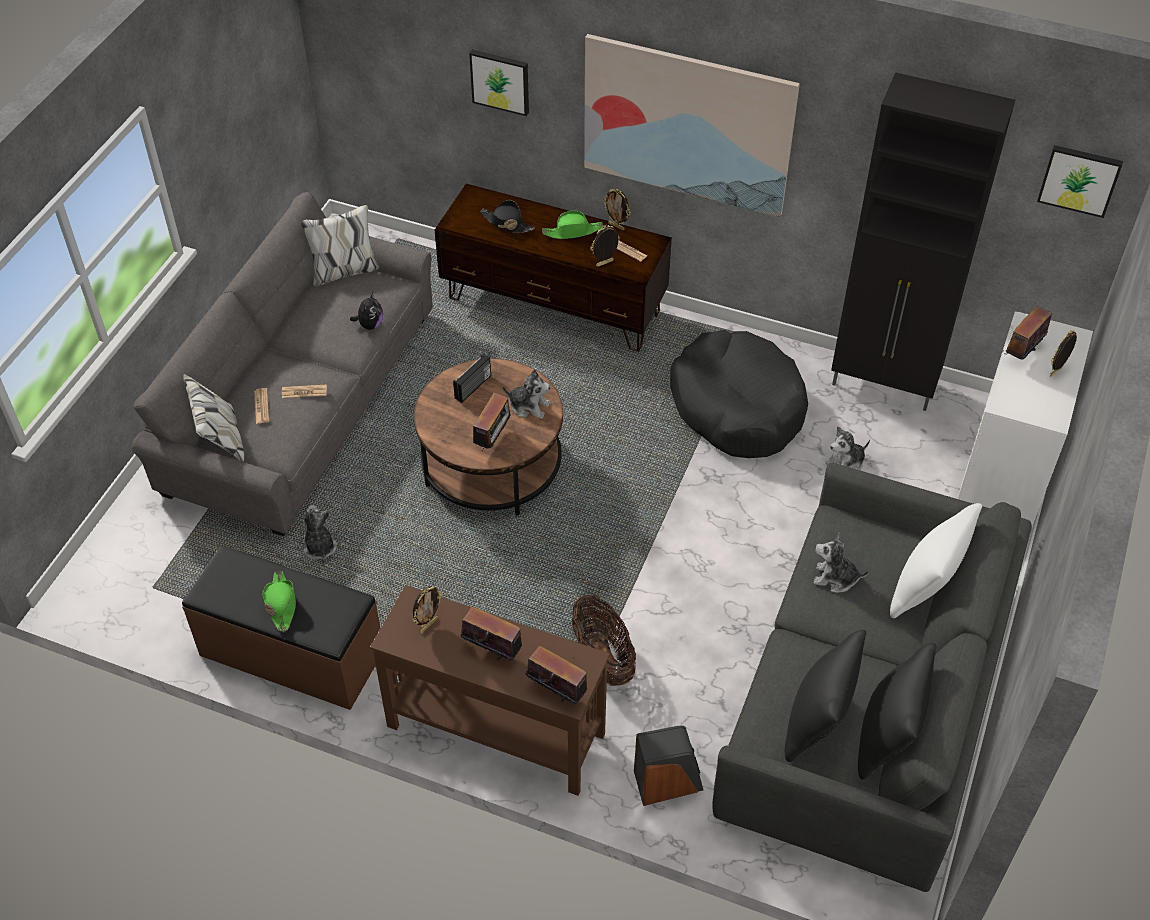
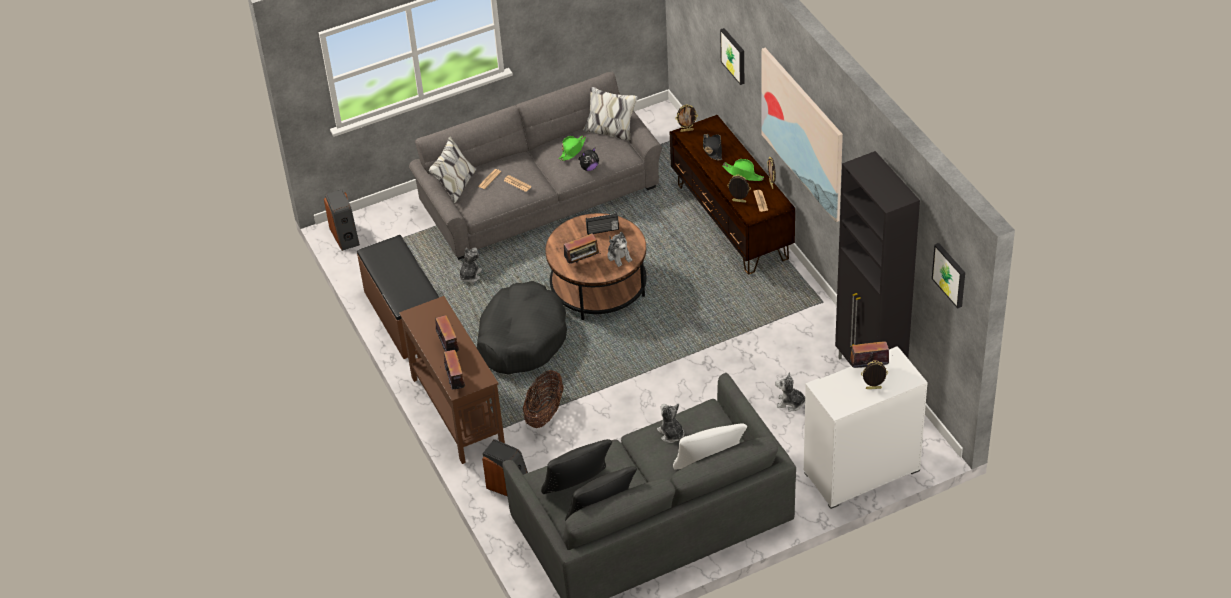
camera: 45 degrees right, 5 degrees down
(93, 598) = (345, 236): none -> speaker
(281, 604) = (397, 277): green hat -> green hat (572, 150)
(428, 625) = (434, 319): picture frame -> picture frame (687, 130)
(737, 406) = (767, 337): black dog bed -> black dog bed (521, 338)

